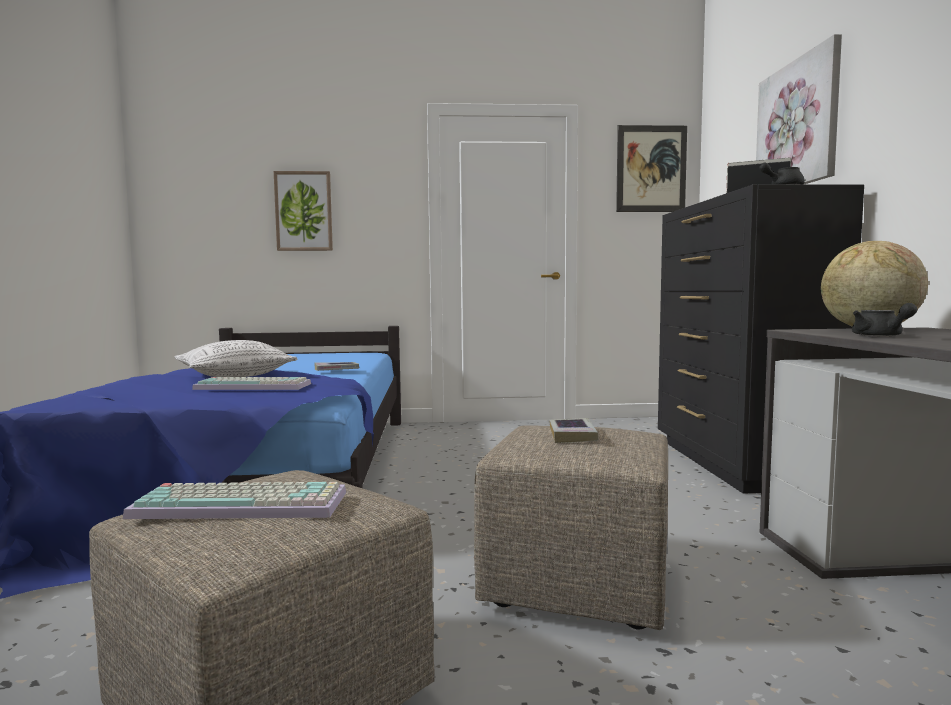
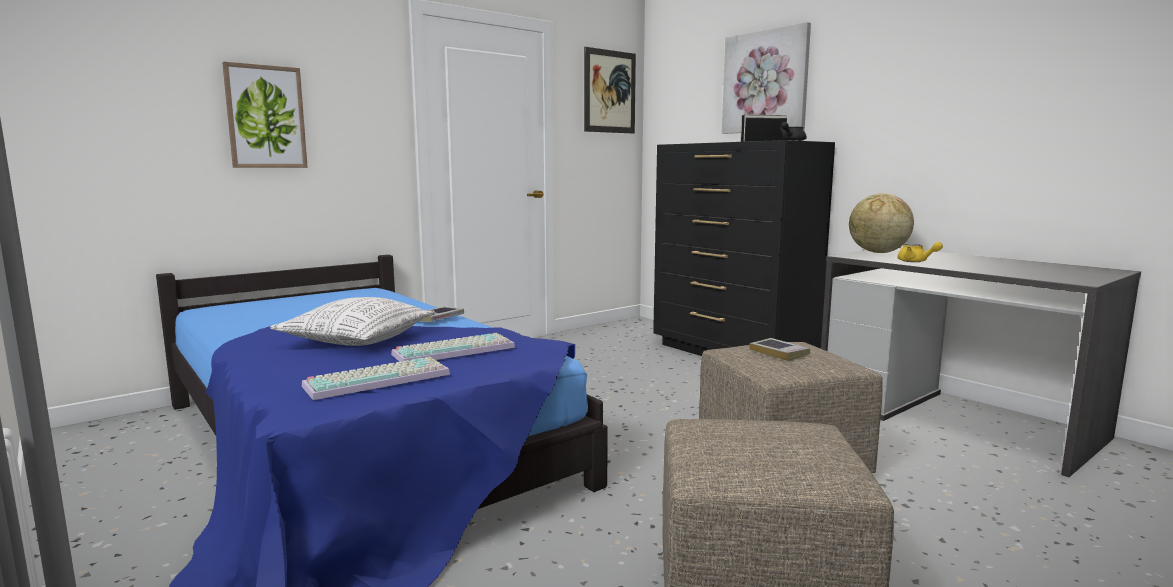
camera: 35 degrees left, 5 degrees up
(245, 503) = (754, 448): keyboard -> keyboard (378, 379)
(880, 336) = (916, 261): black teapot -> yellow teapot

